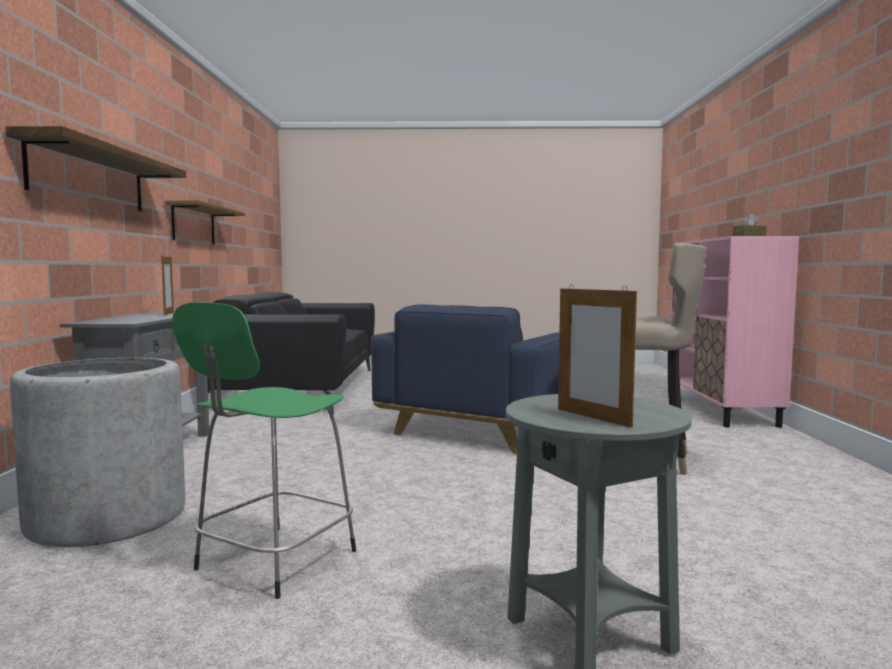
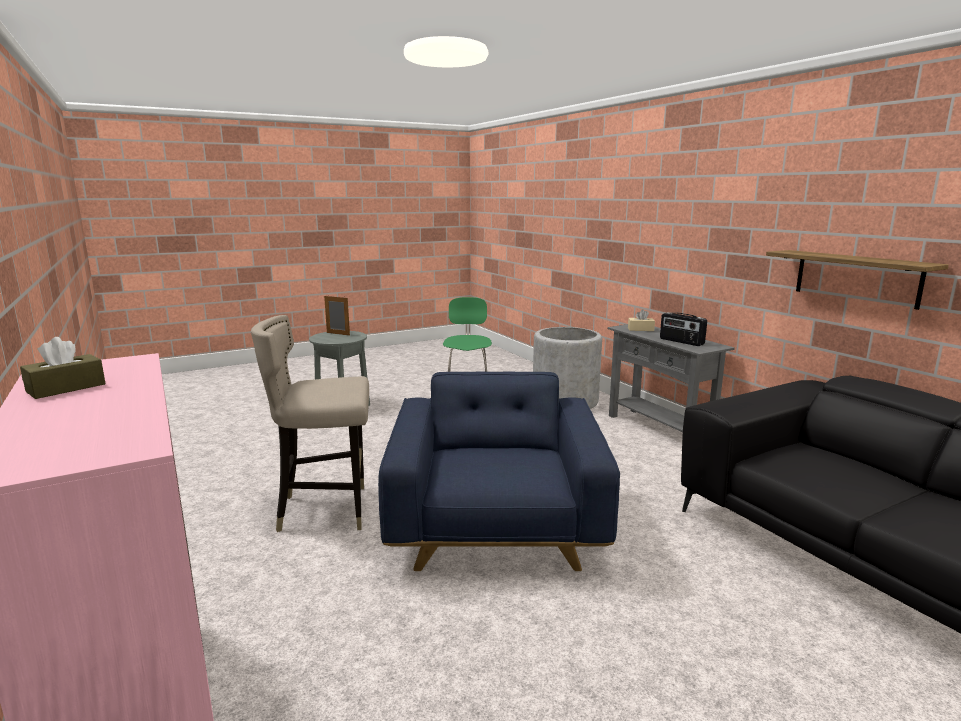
camera: 150 degrees right, 10 degrees up
(89, 177) = (688, 237): shelf -> none
(123, 320) = (640, 329): none -> beige tissue box
(169, 314) = (681, 342): picture frame -> radio

